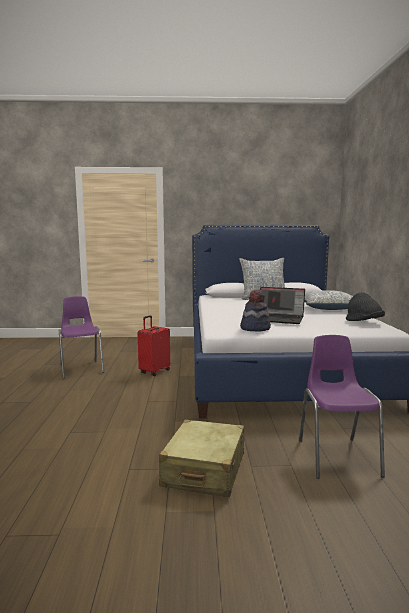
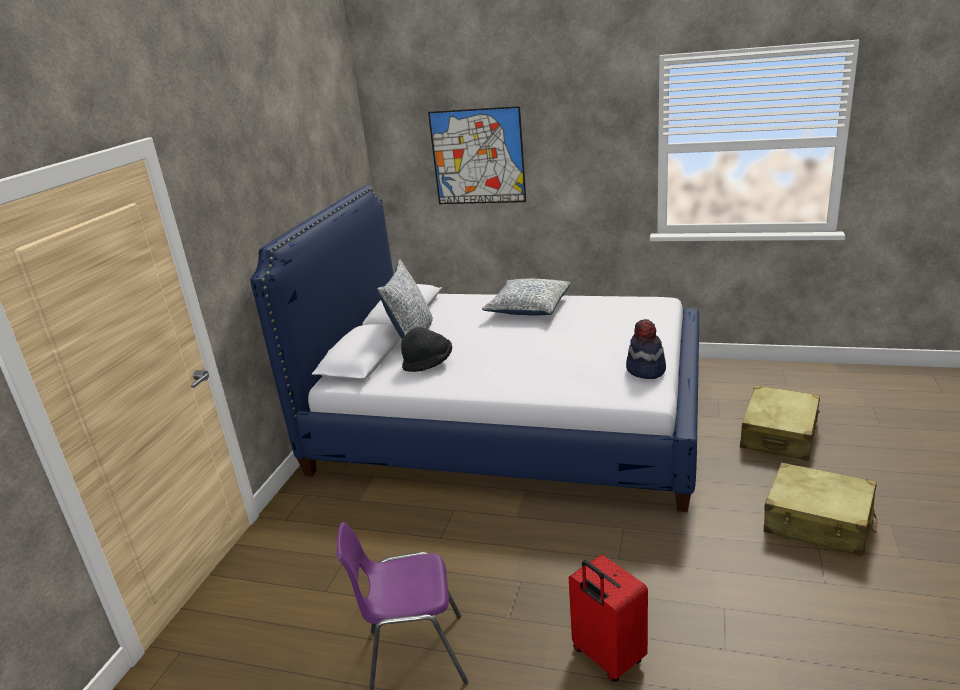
camera: 70 degrees left, 15 degrees up
(154, 371) = (484, 544): red suitcase -> red suitcase (607, 657)
(279, 319) = (598, 347): laptop -> none
(337, 456) = (779, 434): purple chair -> beige suitcase
(364, 322) = (623, 305): black hat -> black hat (428, 364)
(368, 212) = (477, 157): none -> picture

